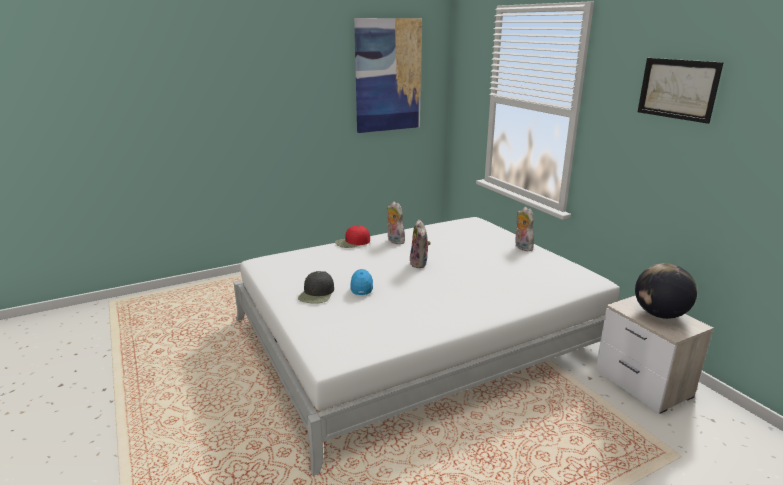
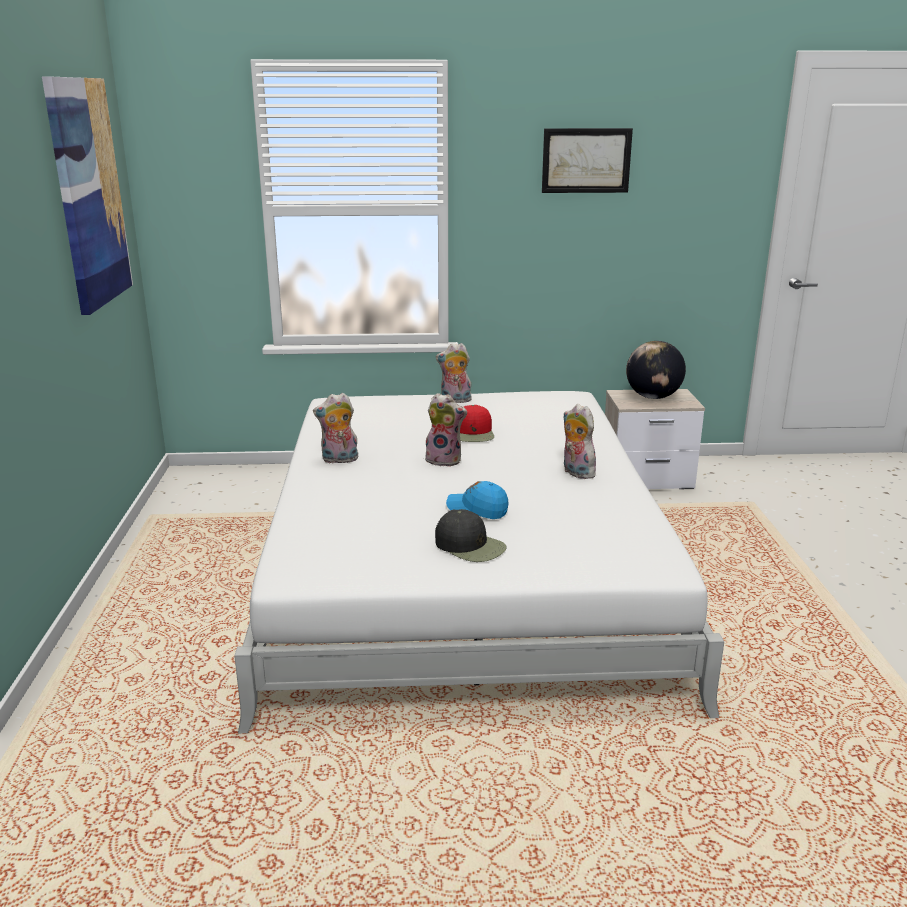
camera: 65 degrees left, 0 degrees up
(352, 242) = (304, 488): red cap -> red cap (474, 433)
(450, 306) = (576, 472): none -> plush toy

